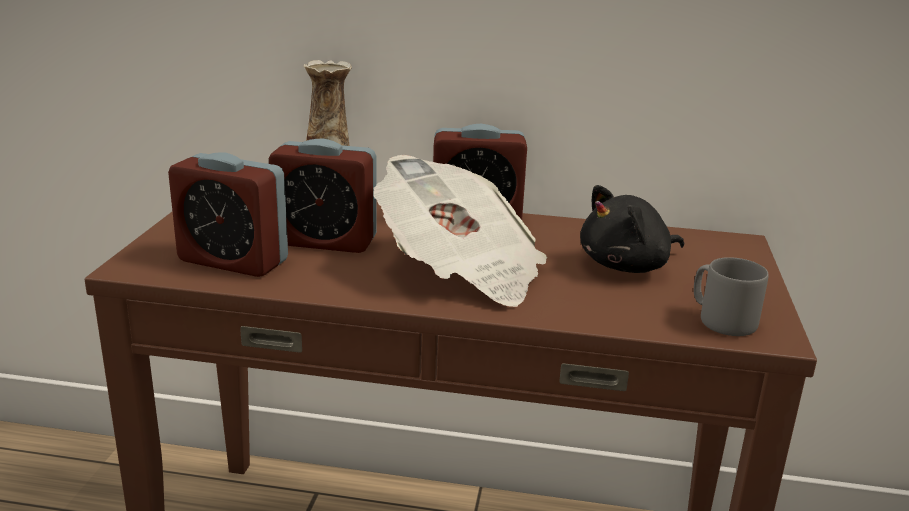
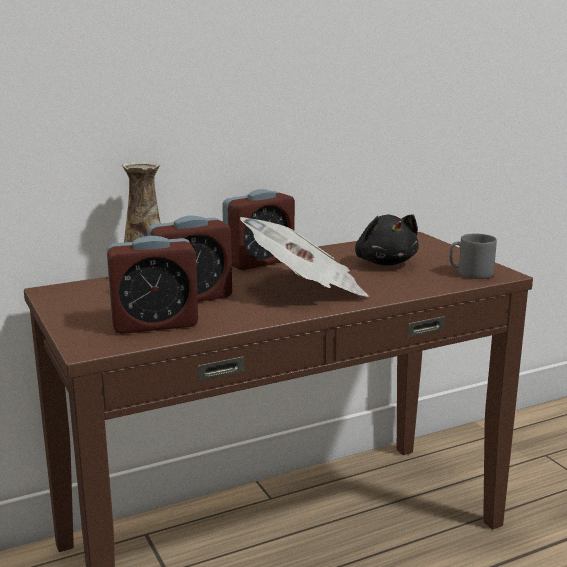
camera: 35 degrees left, 5 degrees down
(628, 266) = (385, 262): black plush toy -> black plush toy turned 45 degrees counterclockwise

